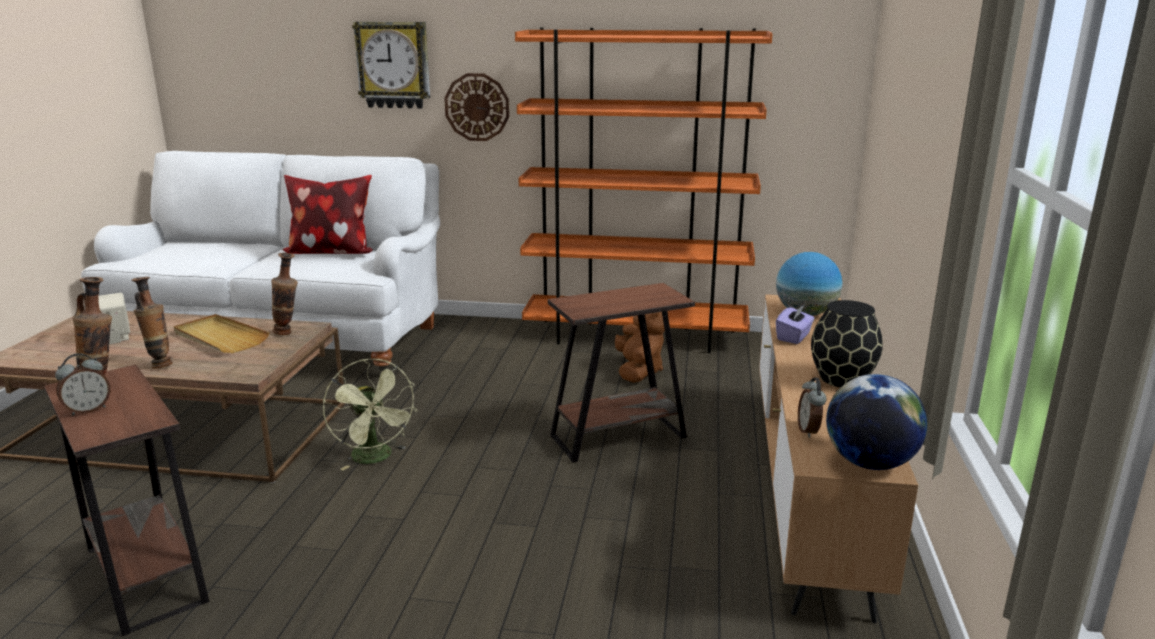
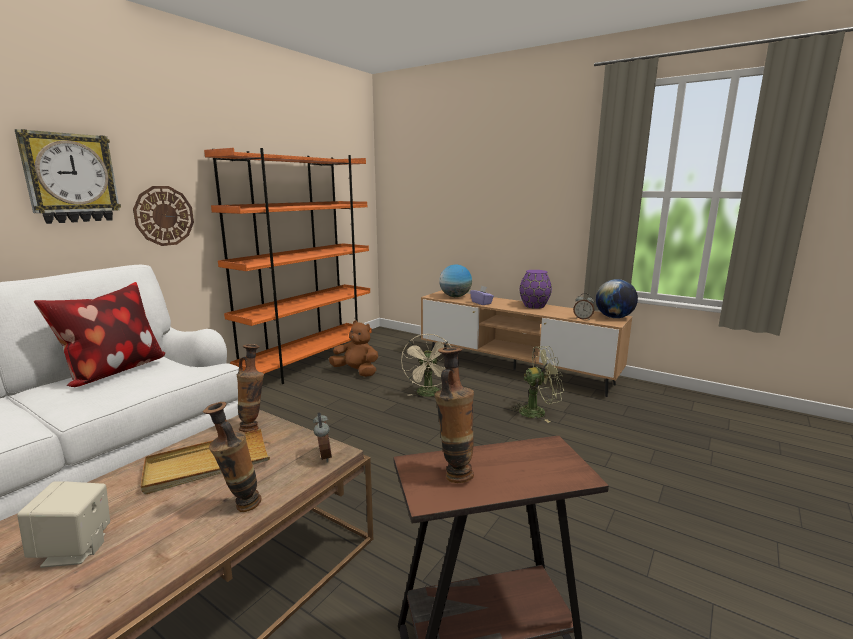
camera: 65 degrees left, 5 degrees down
(88, 410) = (509, 480): alarm clock -> alarm clock (323, 456)
(376, 458) = (378, 480): green fan -> green fan (537, 411)
(618, 437) = (429, 394): brown side table -> beige fan
(843, 379) = (534, 306): black vase -> purple vase

